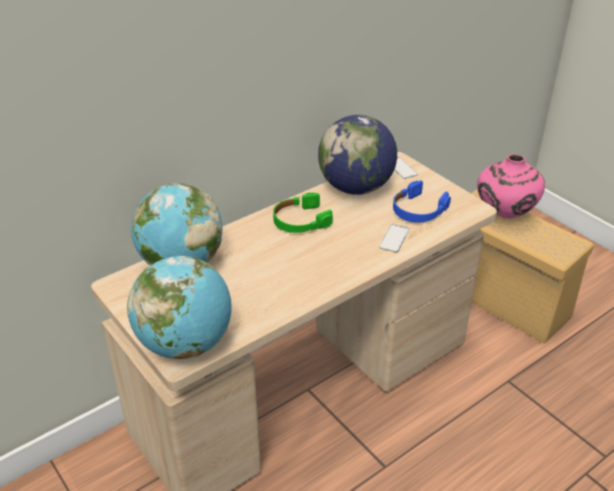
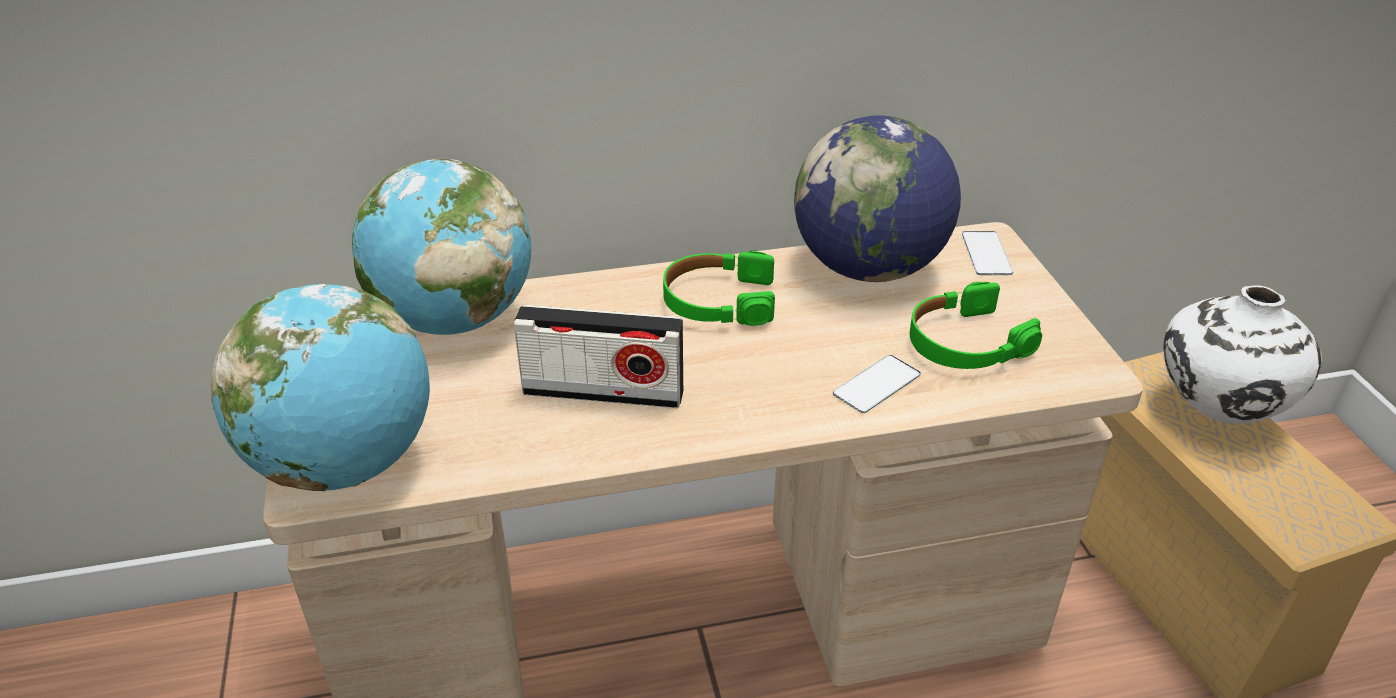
camera: 25 degrees right, 0 degrees up
(280, 276) = (603, 392): none -> radio
(418, 210) = (965, 342): blue headphones -> green headphones
(504, 215) = (1215, 413): pink vase -> white vase

